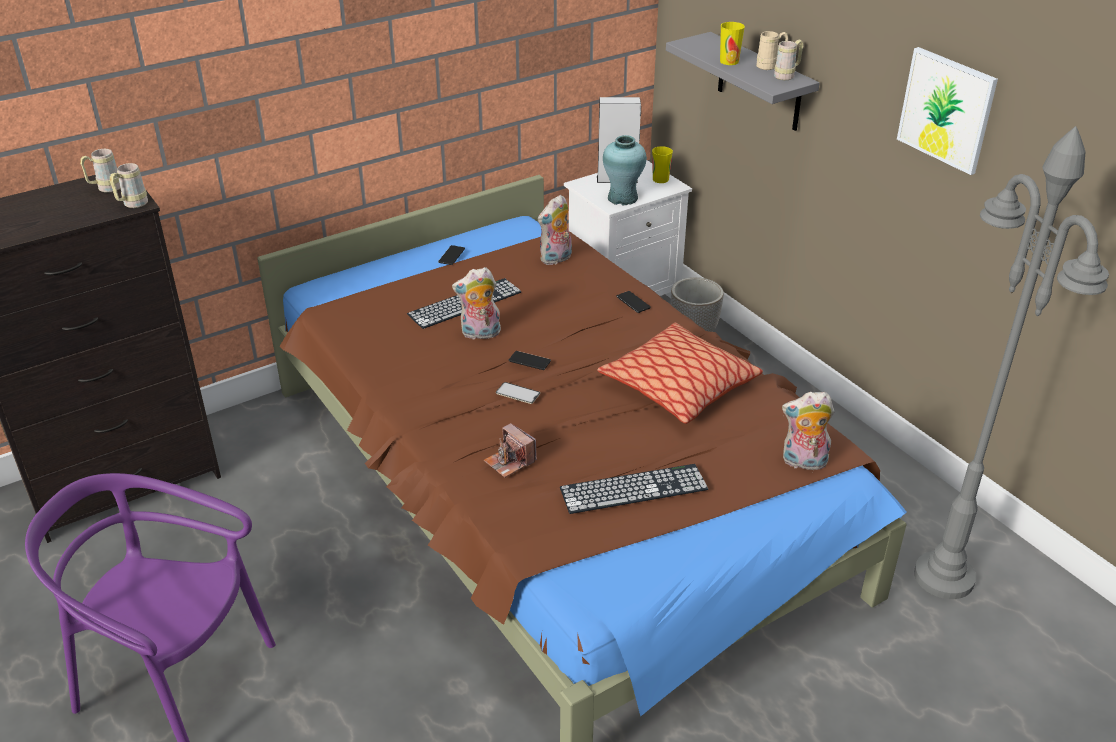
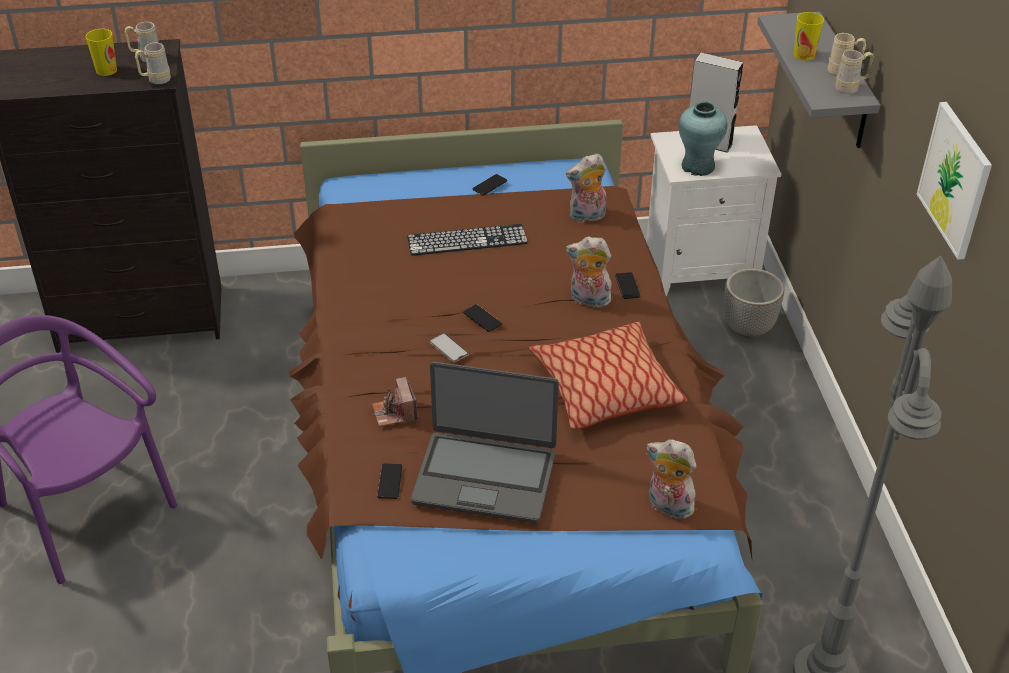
camera: 25 degrees right, 5 degrees up
(480, 334) = (458, 276): plush toy -> plush toy (588, 300)
(549, 522) = (389, 481): none -> phone
(633, 489) = (485, 476): keyboard -> laptop
(660, 179) = (754, 154): cup -> cup (106, 70)

